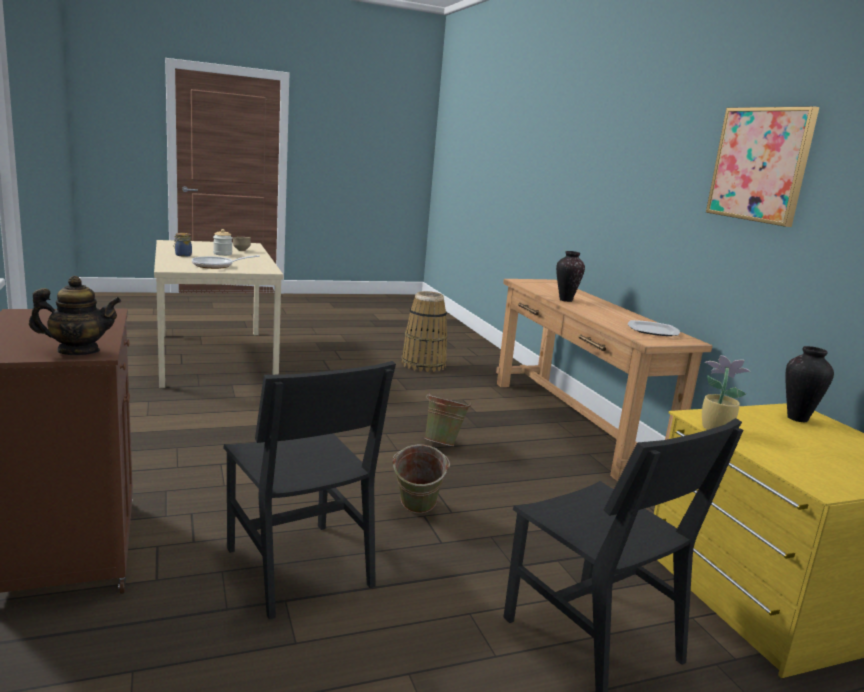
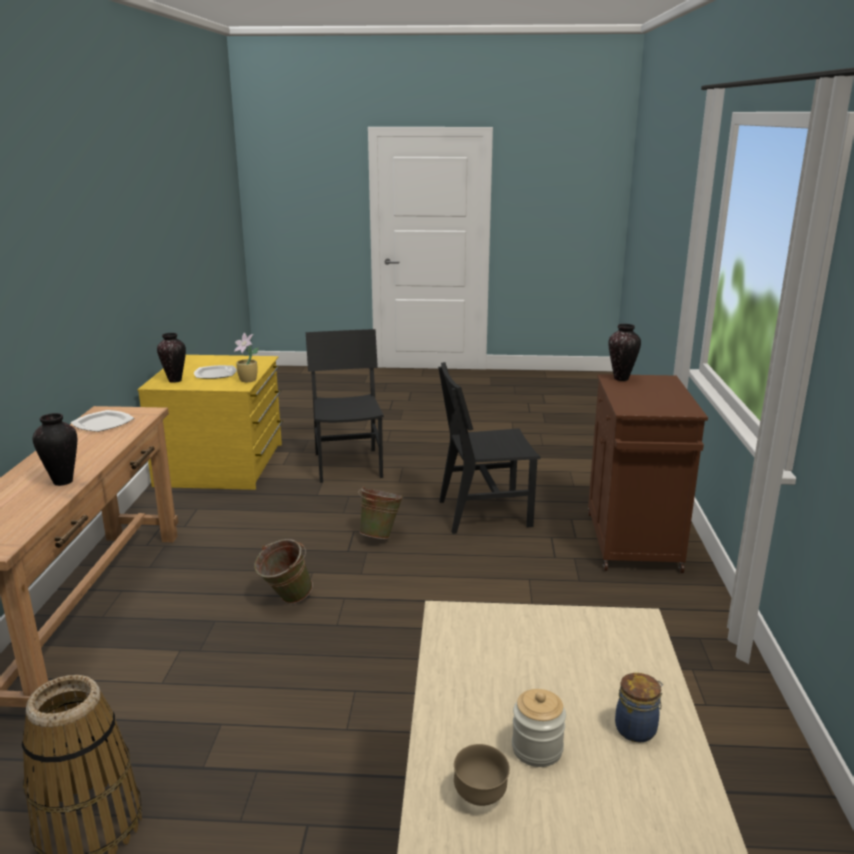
camera: 155 degrees left, 5 degrees up
(78, 351) = (621, 379): teapot -> vase
(216, 266) = (550, 644): frying pan -> none
(298, 567) = (484, 513): black chair -> black chair turned 90 degrees counterclockwise
(760, 164) = (66, 236): picture -> none
(787, 437) = (216, 374): none -> plate

